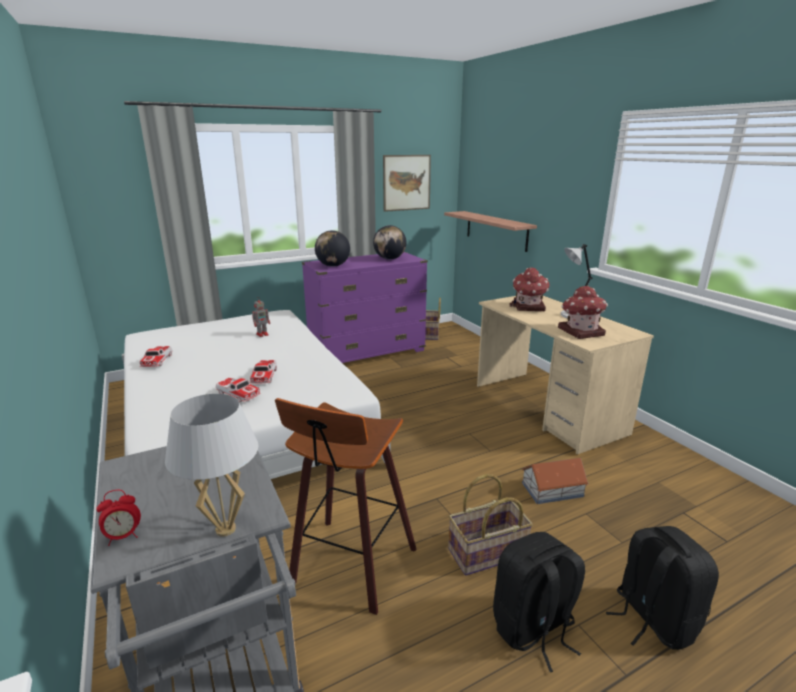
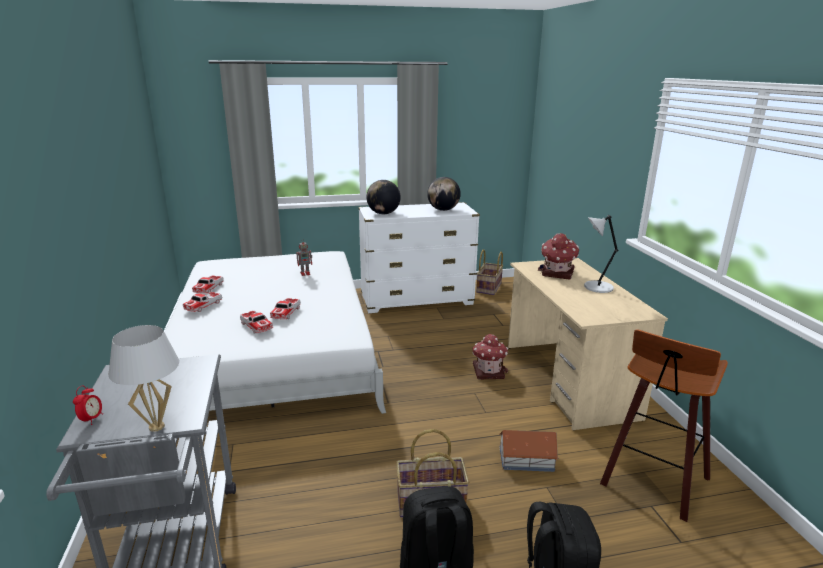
camera: 15 degrees right, 0 degrees up
(123, 536) = (91, 419): alarm clock -> alarm clock turned 75 degrees counterclockwise
(161, 380) = (203, 306): none -> toy car
(350, 567) = (307, 490): stool -> stool (651, 482)
(367, 353) = (417, 300): purple dresser -> white dresser
(406, 182) = (474, 133): picture -> none
(496, 230) = (559, 187): shelf -> none
(580, 331) = (589, 305): toy house -> toy house (488, 371)

